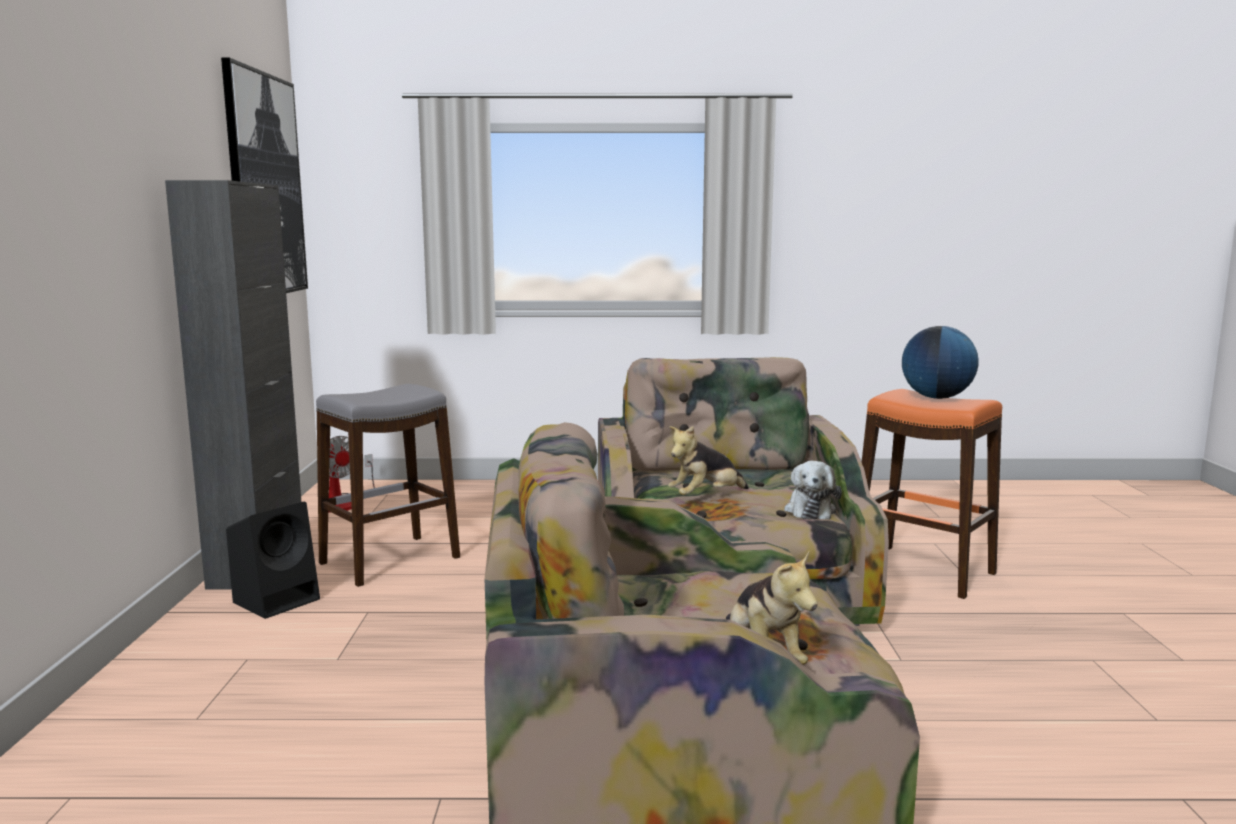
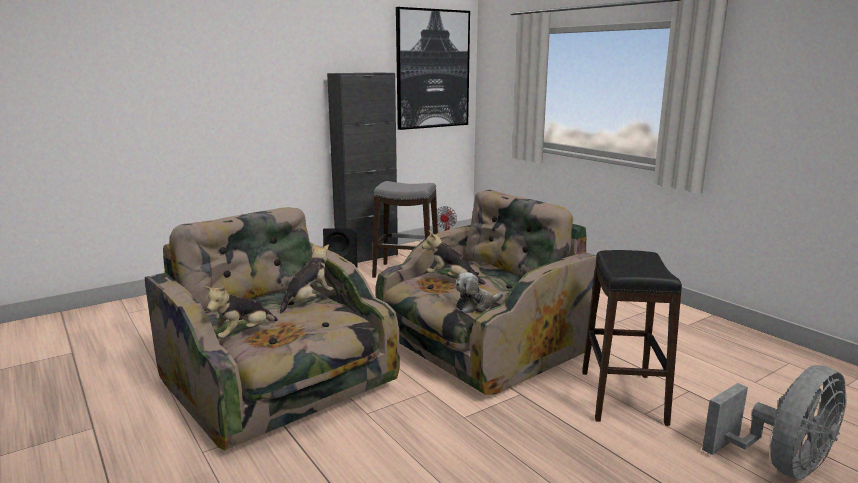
camera: 55 degrees right, 5 degrees up
(667, 584) = (308, 301): none -> plush toy
(923, 571) = (623, 397): orange stool -> black stool
(936, 398) = (639, 263): globe -> none
(1087, 561) = (780, 464): none -> grey fan

